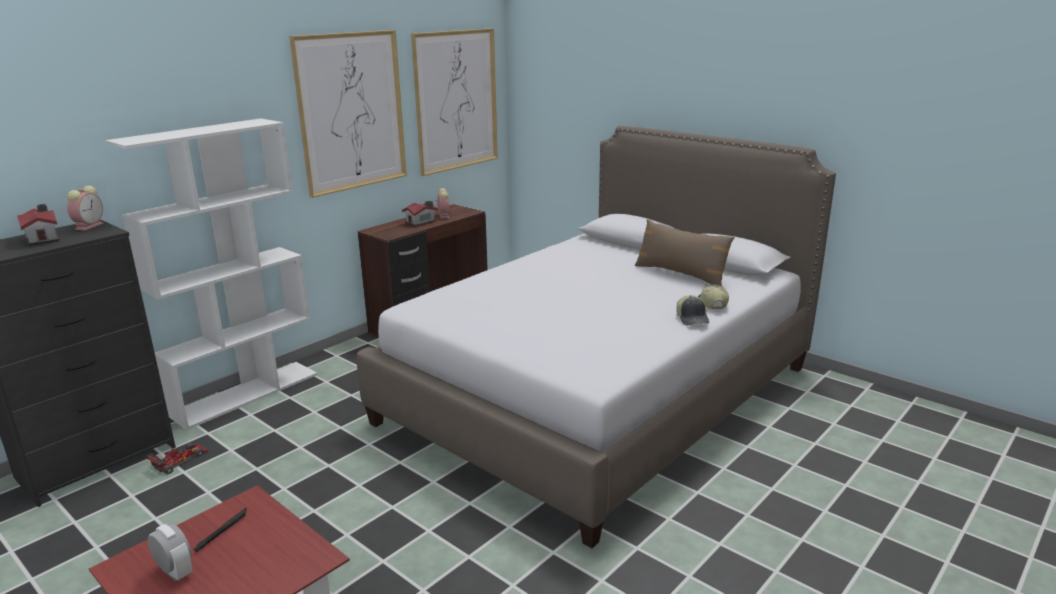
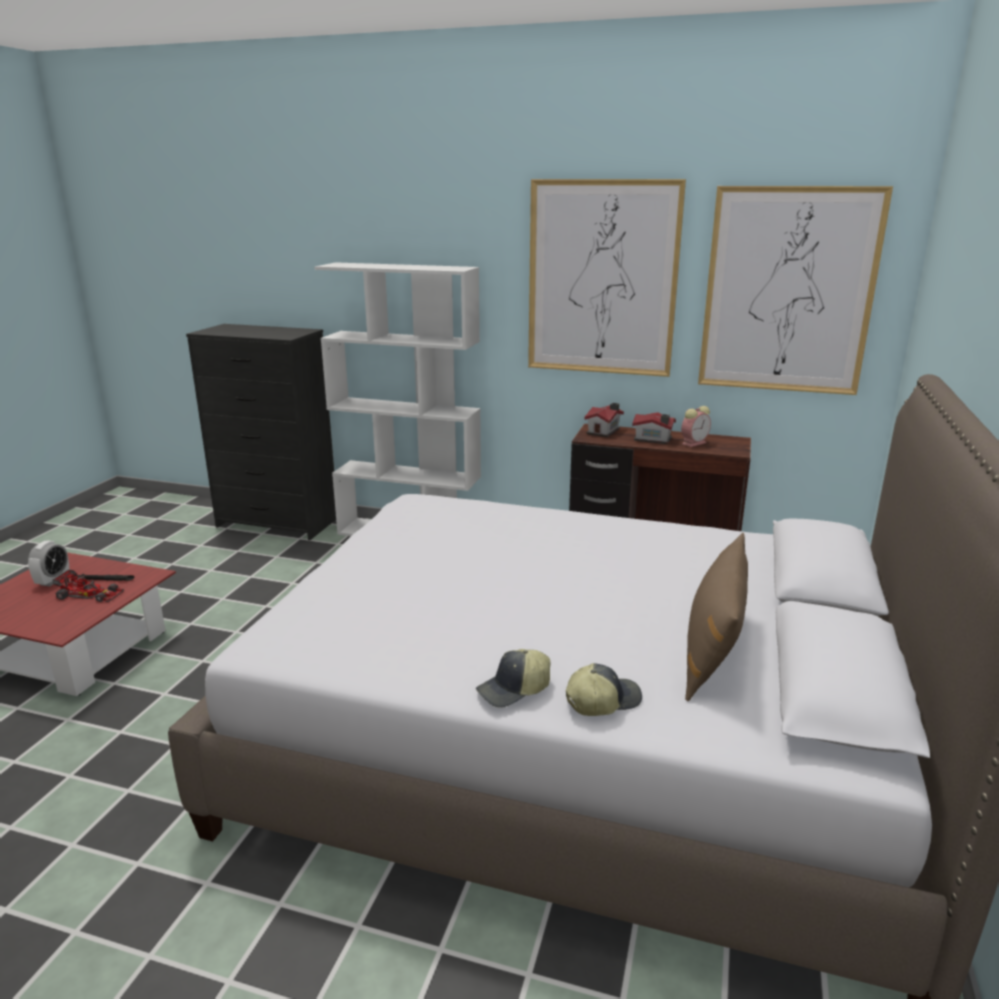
camera: 65 degrees right, 0 degrees up
(43, 238) = (263, 330): toy house -> toy house (604, 431)
(90, 226) = (300, 331): alarm clock -> none
(179, 460) = (292, 548): toy car -> toy car (90, 593)

